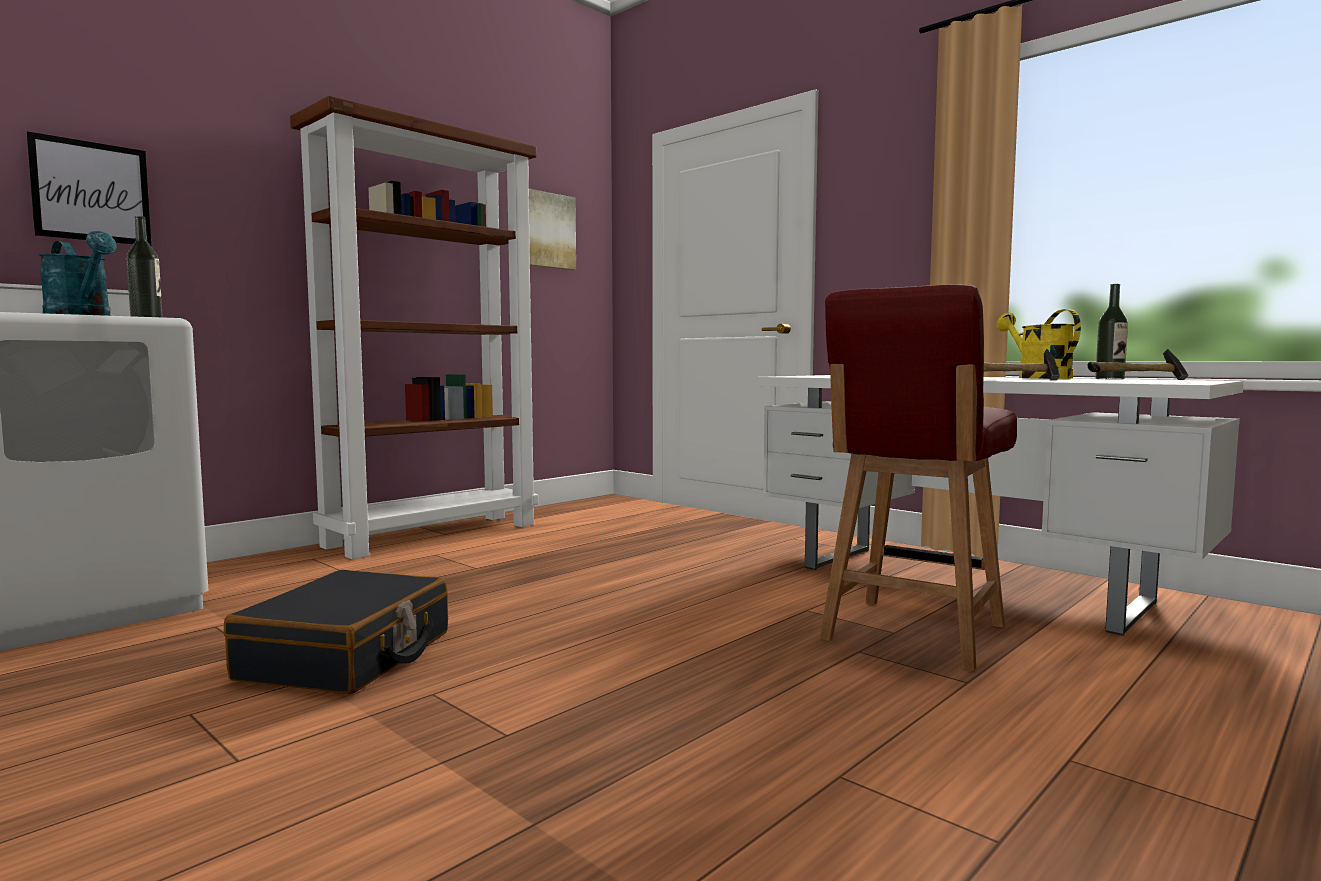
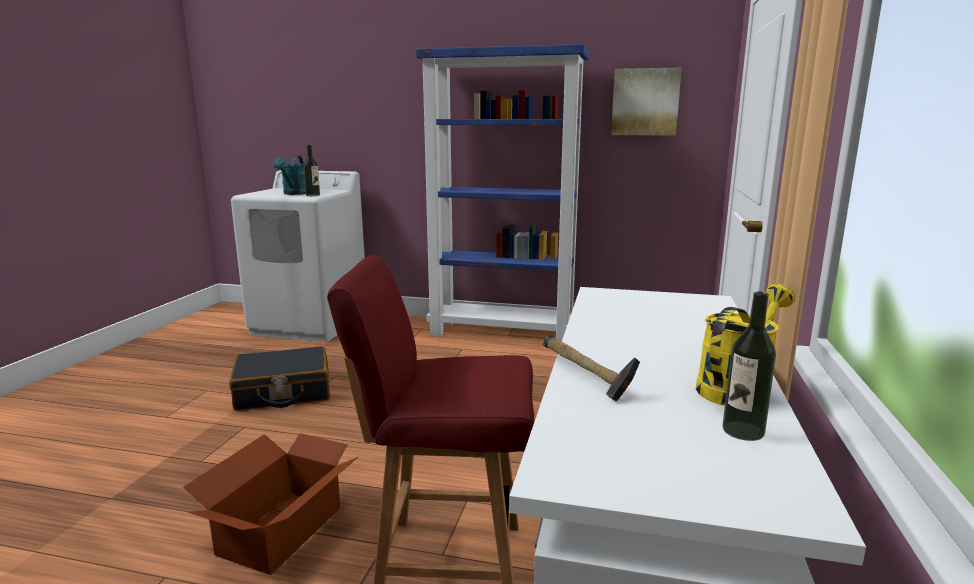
camera: 60 degrees right, 10 degrees up
(91, 191) = (344, 119): picture -> none
(434, 534) = (503, 333): brown bookcase -> blue bookcase
(785, 696) = (279, 531): none -> cardboard box
(1138, 380) = (715, 450): hammer -> none

